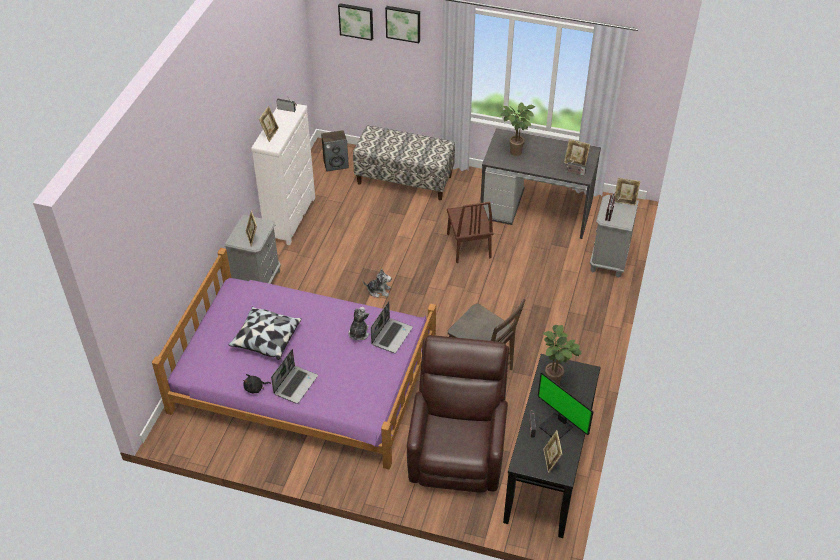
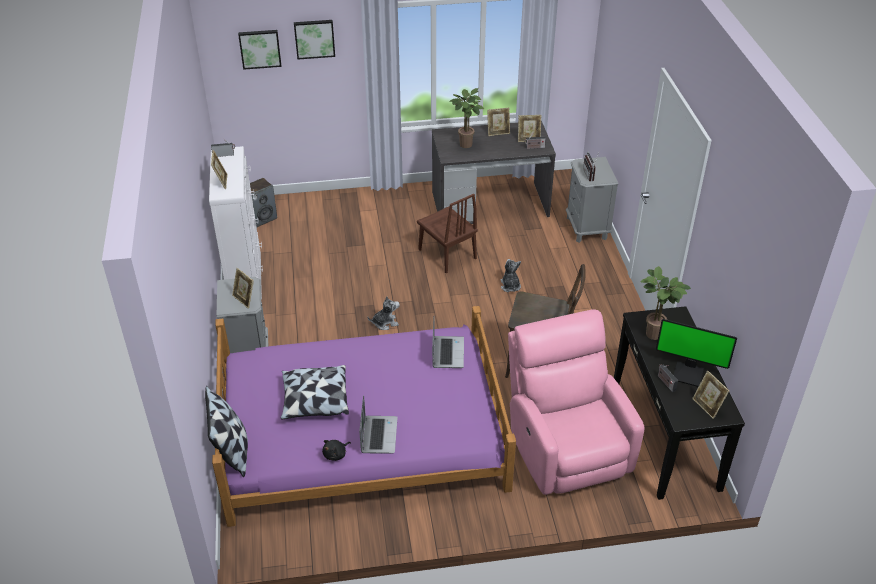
camera: 25 degrees left, 5 degrees down
(184, 358) = (232, 452): none -> pillow
(358, 333) = (411, 361): plush toy -> plush toy (510, 286)
(404, 179) = (343, 213): bench -> none
(458, 450) = (567, 447): brown armchair -> pink armchair
(625, 201) = (594, 160): picture frame -> picture frame (498, 132)

